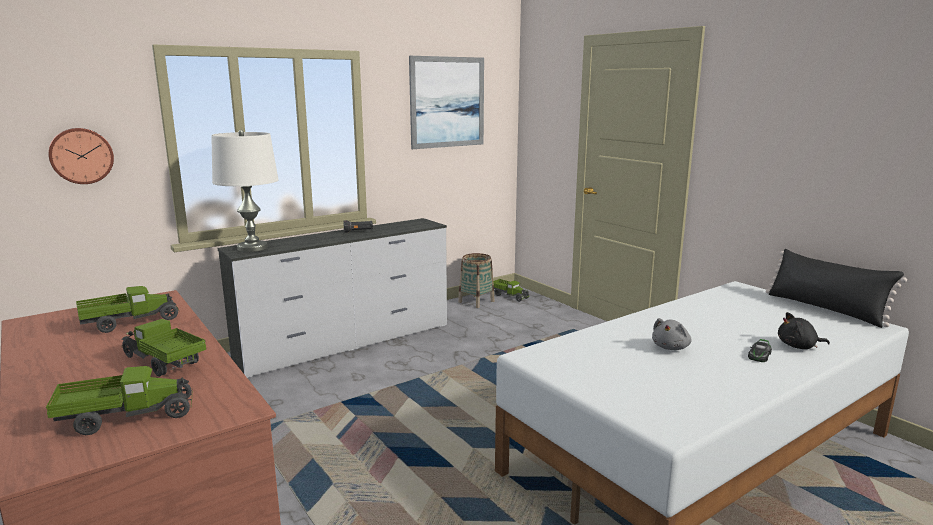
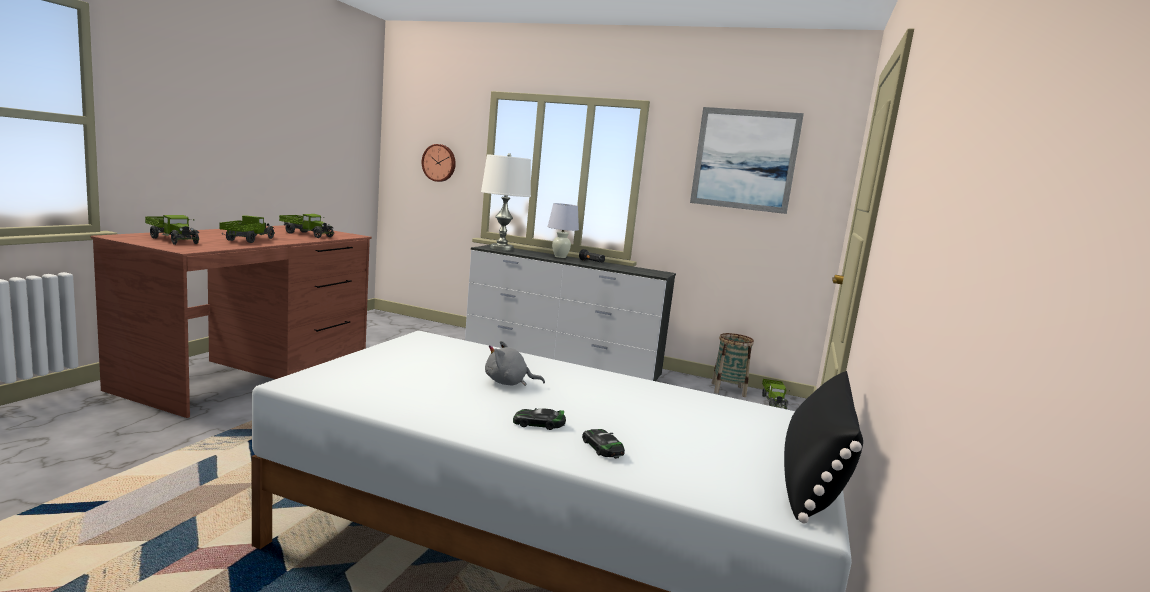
camera: 55 degrees right, 5 degrees down
(321, 236) = (560, 257): none -> white table lamp
(798, 346) = (602, 448): black plush toy -> toy car

